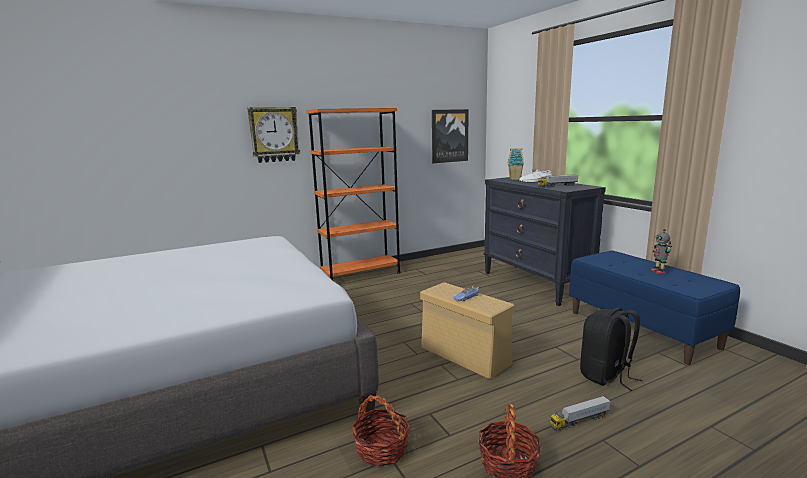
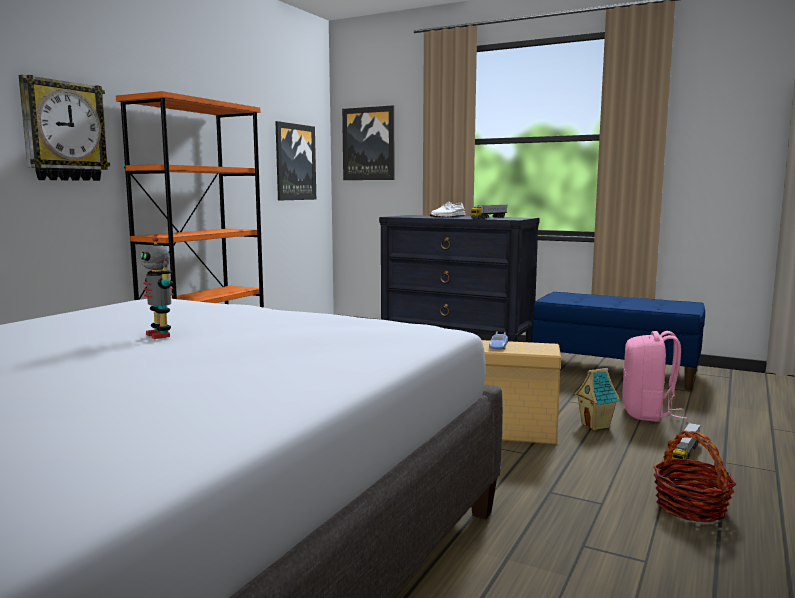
camera: 35 degrees left, 5 degrees down
(381, 449) = (558, 541): basket -> none
(506, 120) = (369, 144): none -> picture
(515, 179) = (416, 216): toy house -> toy house (596, 426)
(606, 376) = (648, 413): black backpack -> pink backpack
(658, 272) = (629, 301): toy robot -> toy robot (160, 335)

